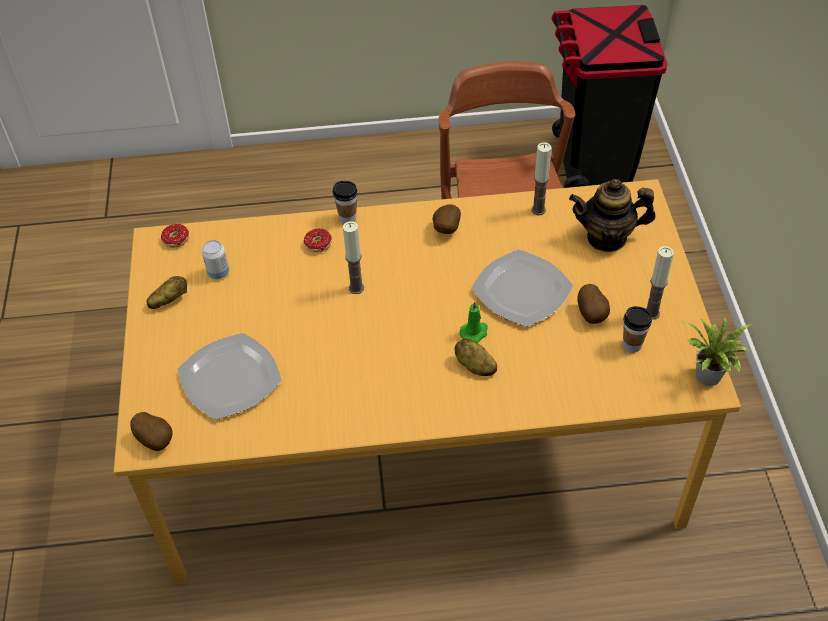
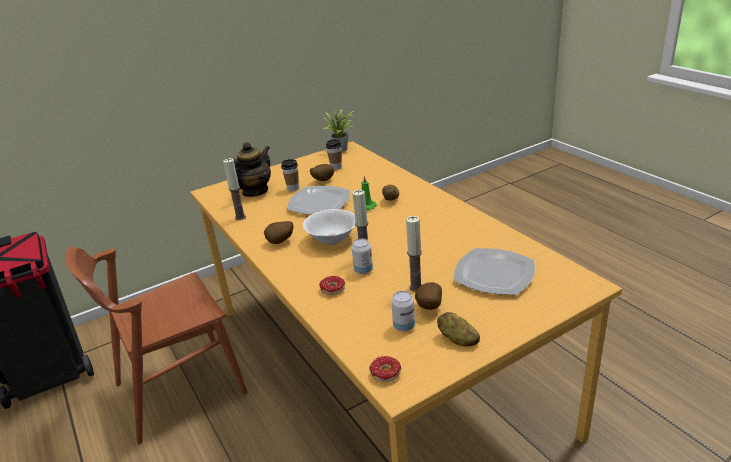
camera: 115 degrees left, 20 degrees down
(156, 440) = (577, 281): potato -> potato (428, 307)
(330, 277) = (363, 270): none -> can
(347, 218) = (293, 287): cup -> cup (293, 188)
(416, 273) = (331, 239): none -> white bowl
(607, 238) = (255, 191): teapot -> teapot turned 120 degrees counterclockwise
(651, 313) = (309, 168): candle -> candle (416, 287)

